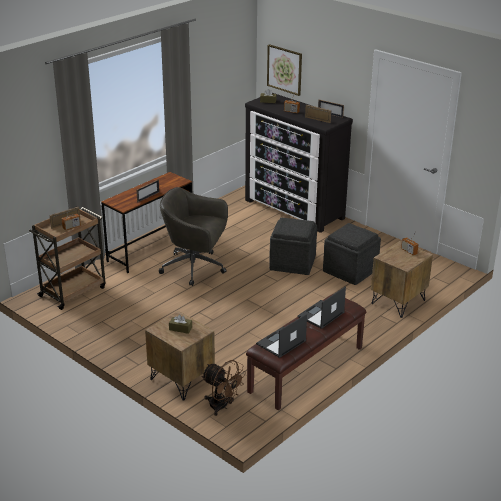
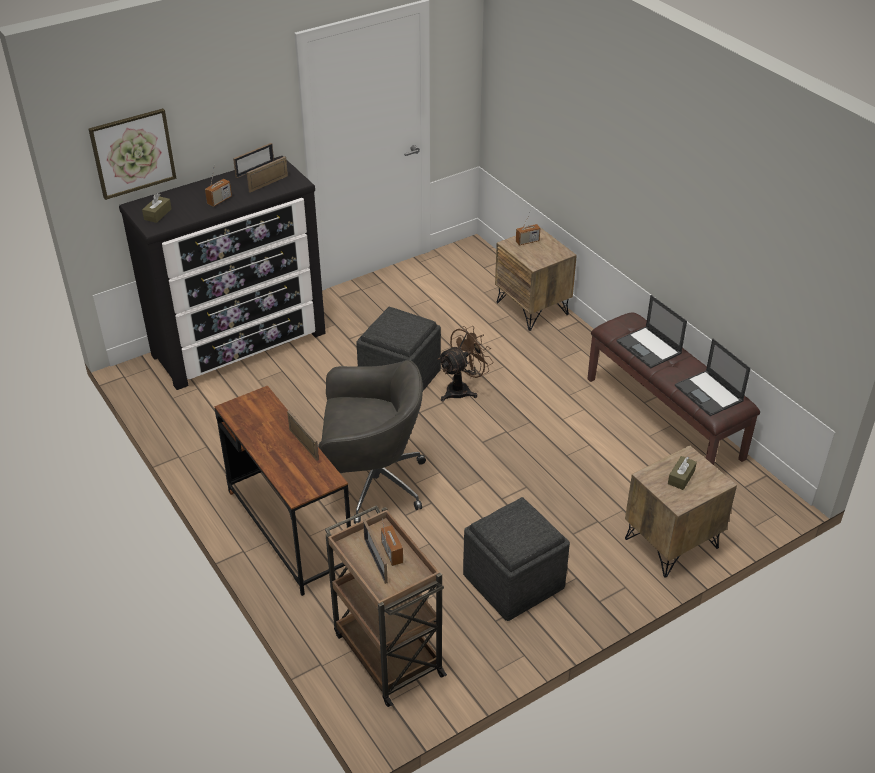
camera: 75 degrees left, 10 degrees up
(195, 268) = (371, 483): grey office chair -> grey office chair turned 120 degrees counterclockwise
(222, 406) = (734, 510): brown fan -> brown fan (462, 389)
(349, 270) = (442, 330): grey ottoman -> grey ottoman (513, 582)

